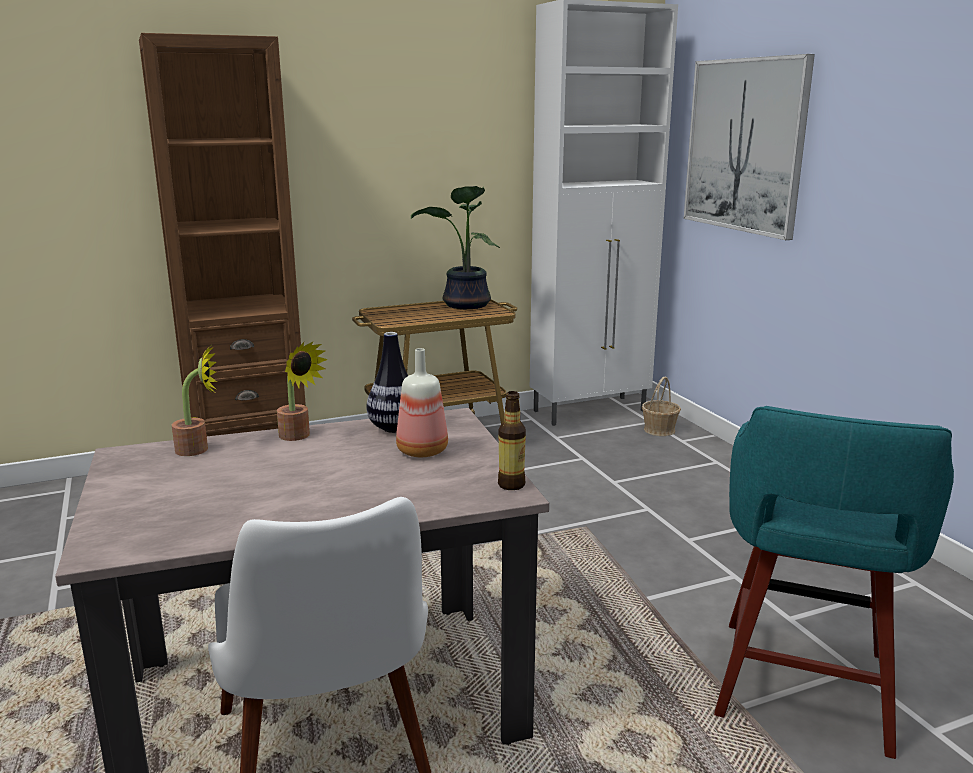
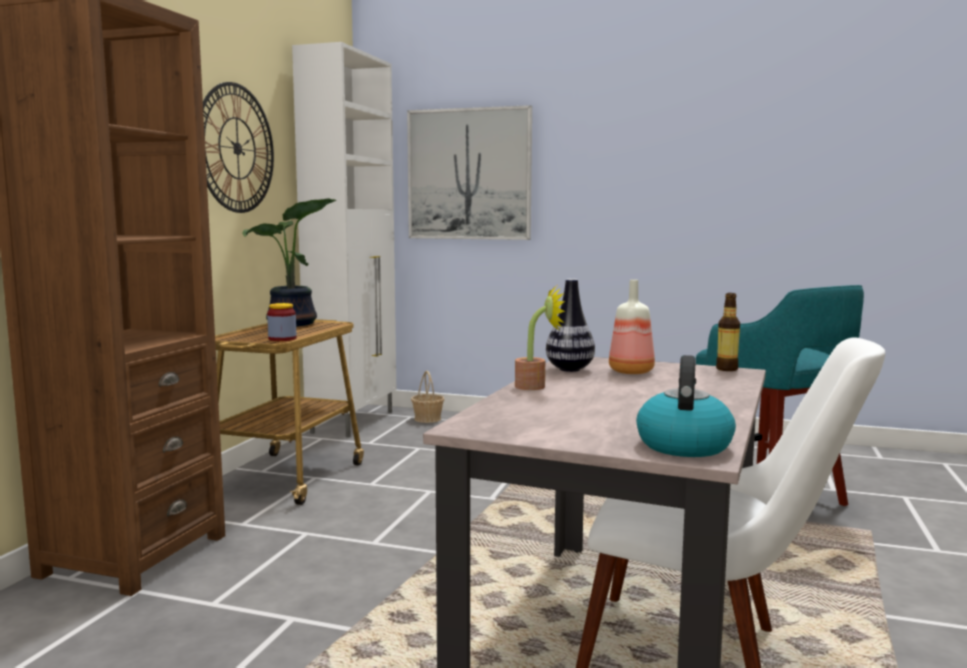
camera: 50 degrees left, 10 degrees down
(129, 536) = (683, 445): none -> kettle
(199, 449) = (506, 408): potted plant -> none
(398, 322) = (282, 339): none -> jar
(439, 128) = (237, 148): none -> wall clock

